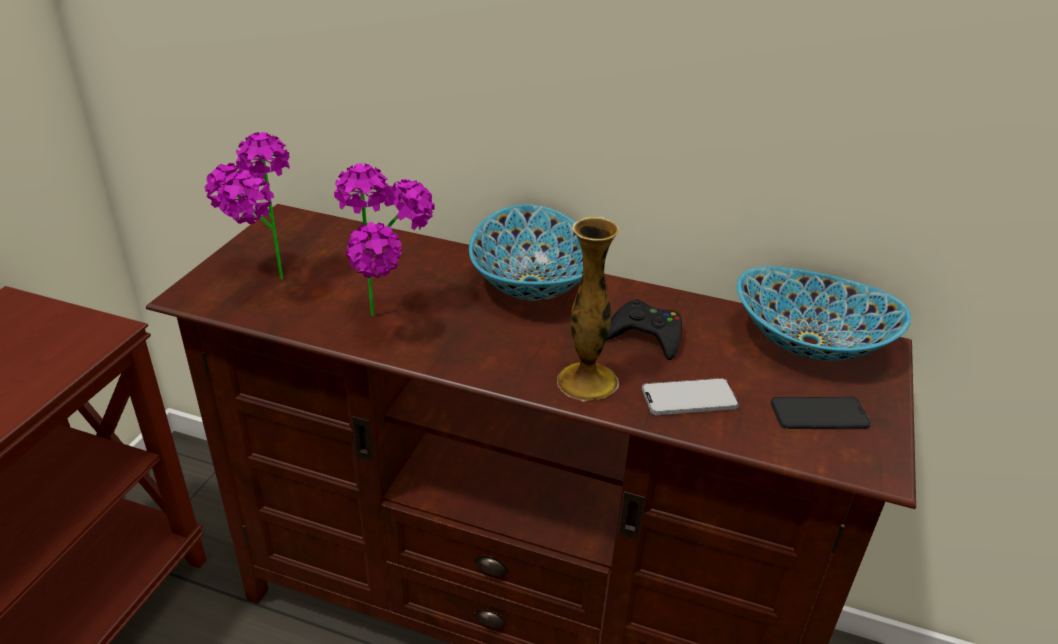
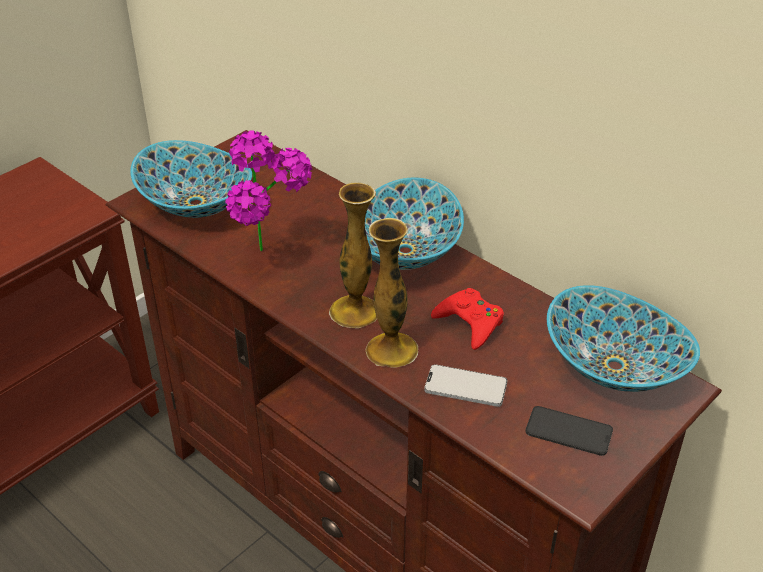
camera: 25 degrees right, 5 degrees up
(263, 285) = (195, 204): potted plant -> bowl
(520, 353) = (354, 312): none -> vase
(645, 336) = (470, 323): black game controller -> red game controller

